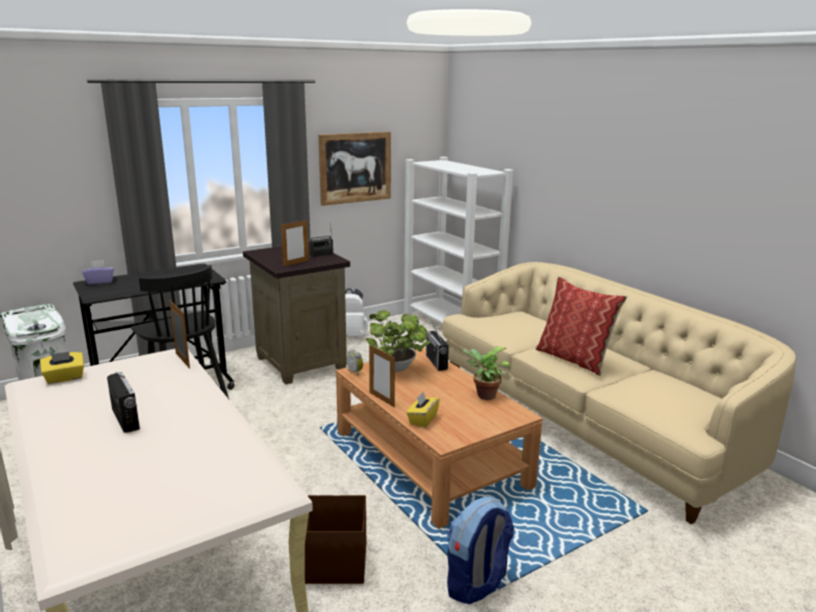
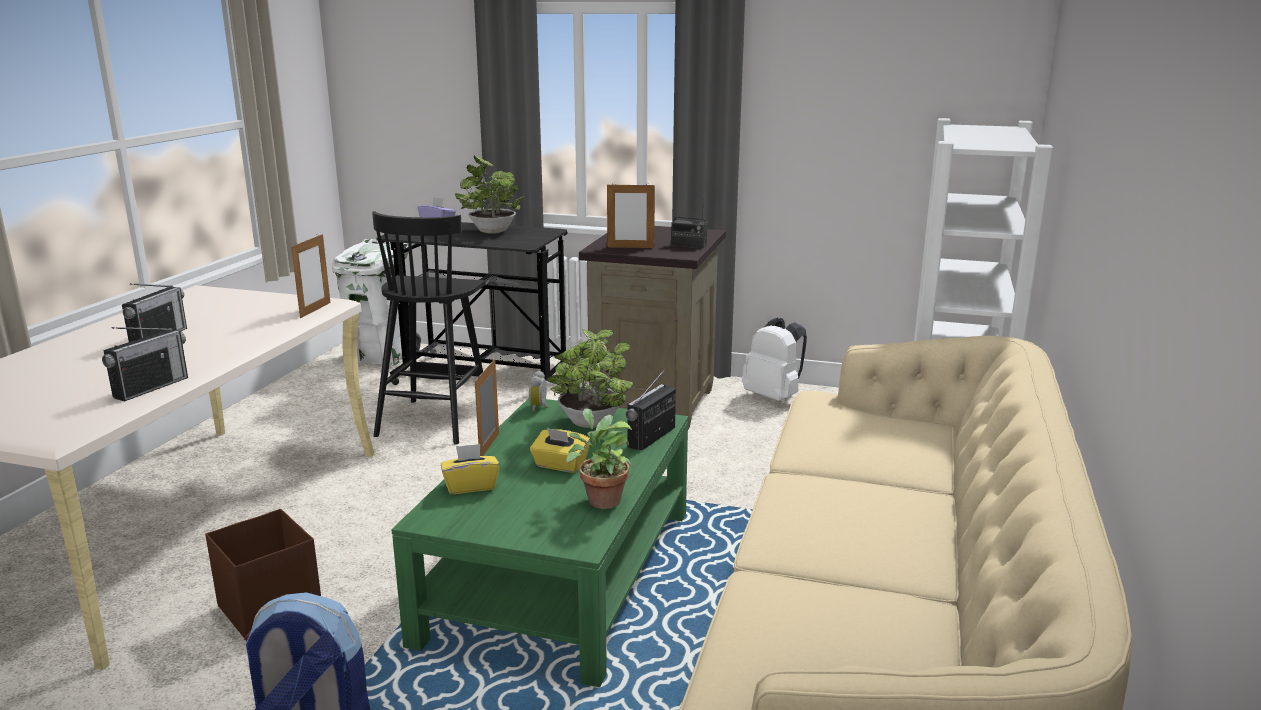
camera: 50 degrees right, 0 degrees up
(65, 378) = (221, 294): yellow tissue box -> yellow tissue box (560, 465)
(157, 276) = (491, 230): none -> potted plant
(240, 442) = (151, 388): none -> radio
(355, 167) = (837, 124): picture -> none
(431, 459) = (561, 575): brown coffee table -> green coffee table
(574, 359) = (826, 516): pillow -> none

